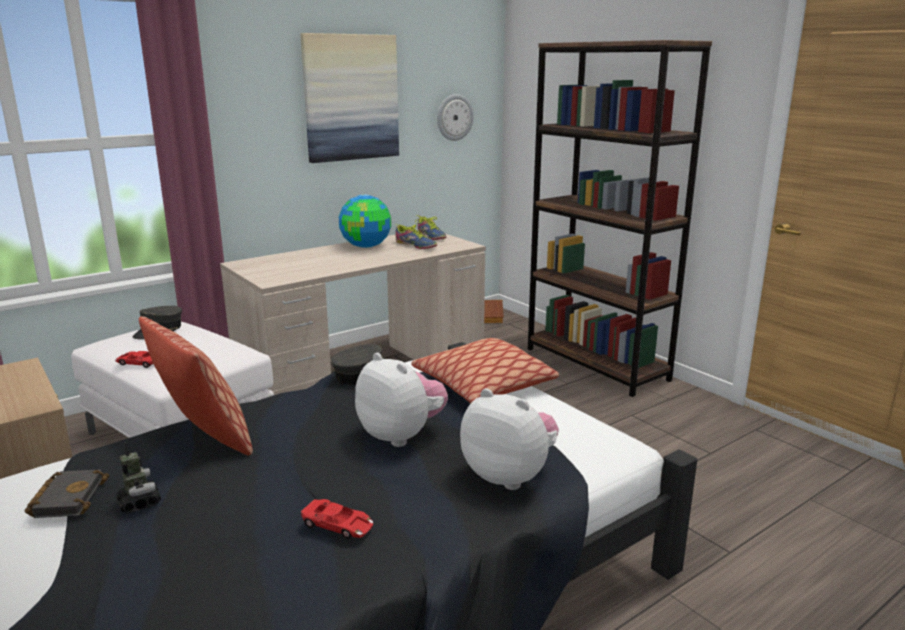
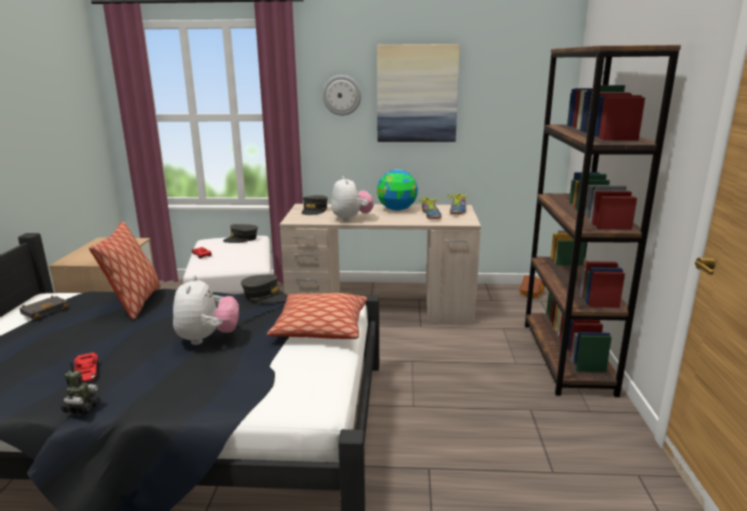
camera: 40 degrees right, 0 degrees up
(139, 503) = (57, 323): toy robot -> toy robot (82, 409)
(270, 265) = (314, 210): none -> grey cap
(454, 117) = (517, 113): wall clock -> wall clock (341, 95)
(509, 476) = (209, 389): plush toy -> plush toy (351, 219)

